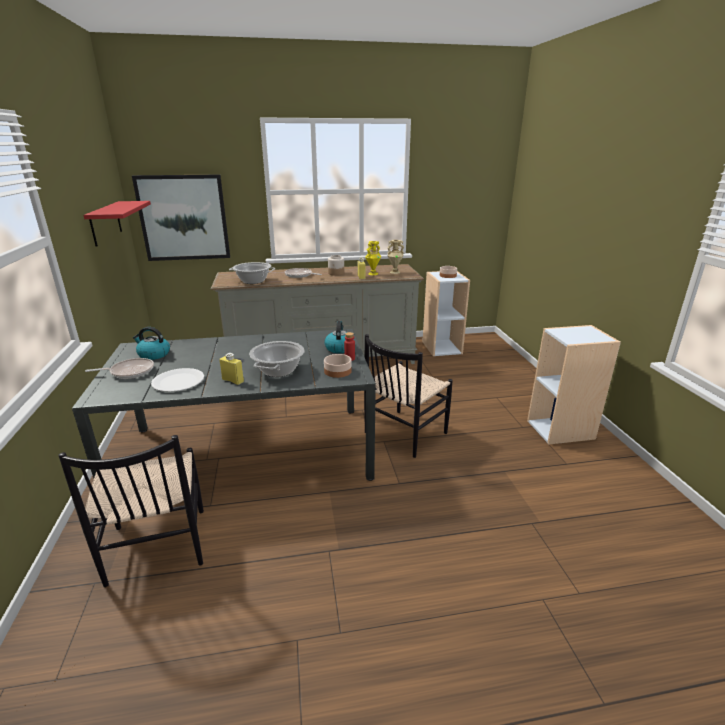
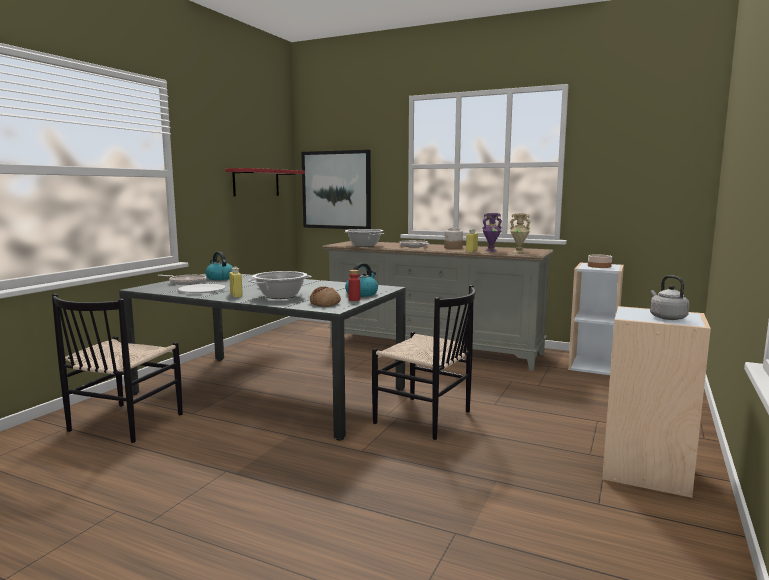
camera: 35 degrees right, 15 degrees down
(338, 371) = (325, 303): bowl -> bread
(373, 273) = (491, 250): yellow vase -> purple vase
(403, 434) = (426, 419): black chair -> black chair turned 135 degrees counterclockwise
(586, 335) = (666, 317): none -> grey kettle

